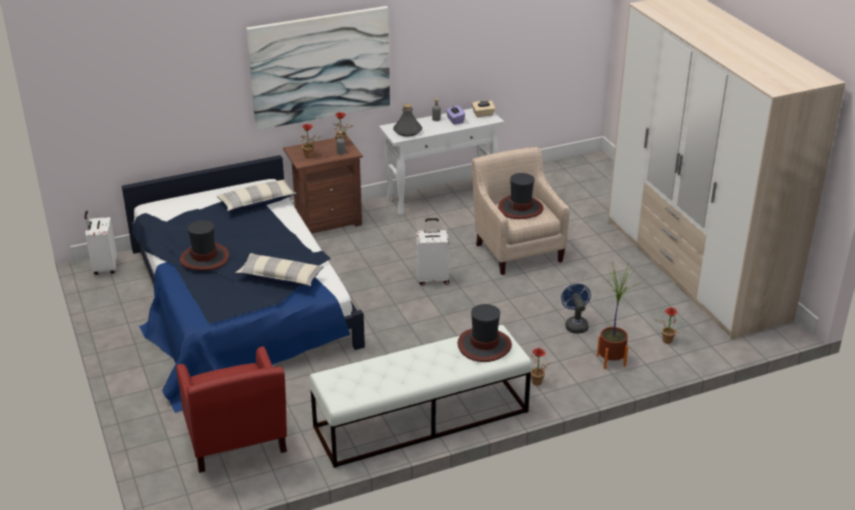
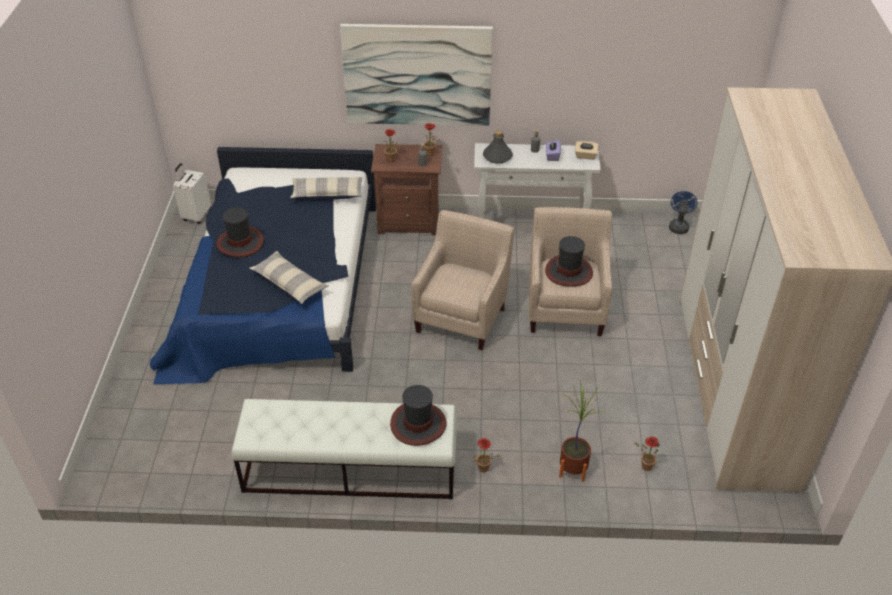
camera: 25 degrees right, 10 degrees up
(236, 443) = (180, 434): red armchair -> none
(432, 279) = (463, 316): white suitcase -> beige armchair
(575, 324) = (565, 414): blue fan -> blue fan (678, 226)

